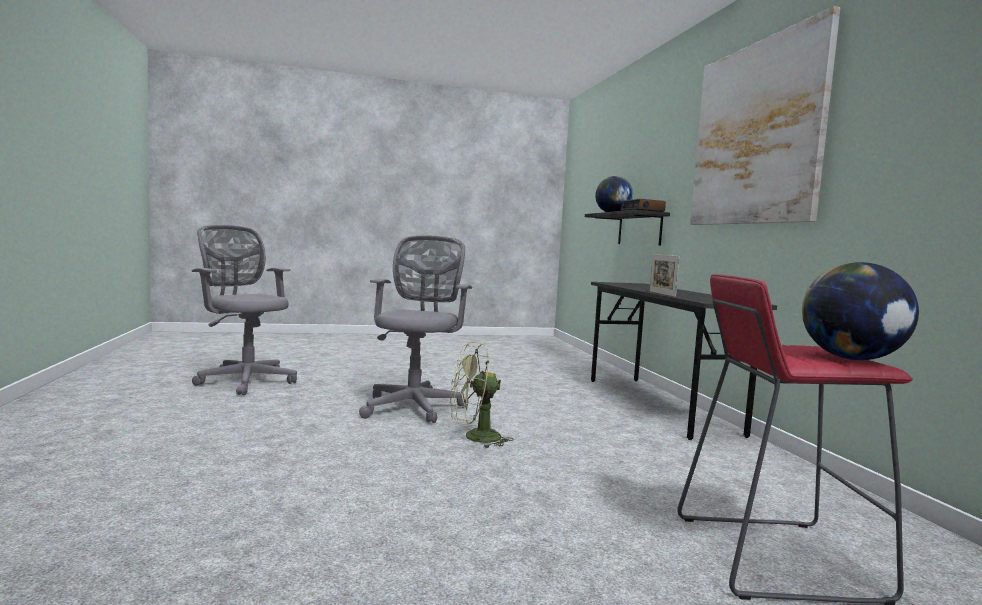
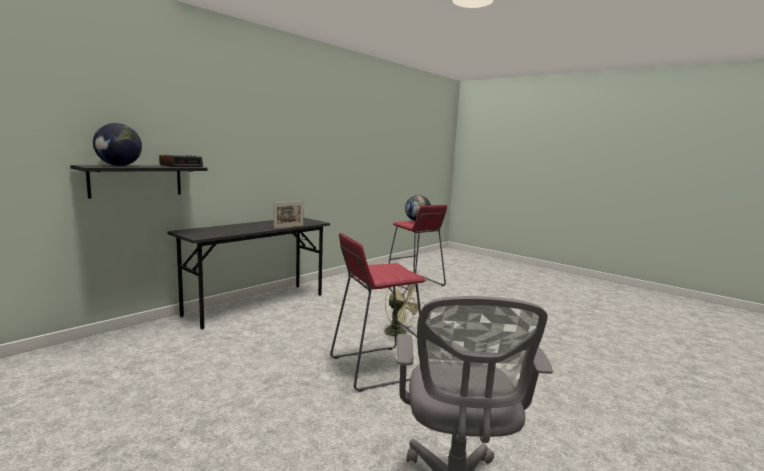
camera: 125 degrees left, 5 degrees up
(415, 406) = (375, 367): grey office chair -> red stool
(755, 134) = (272, 122): picture -> none

